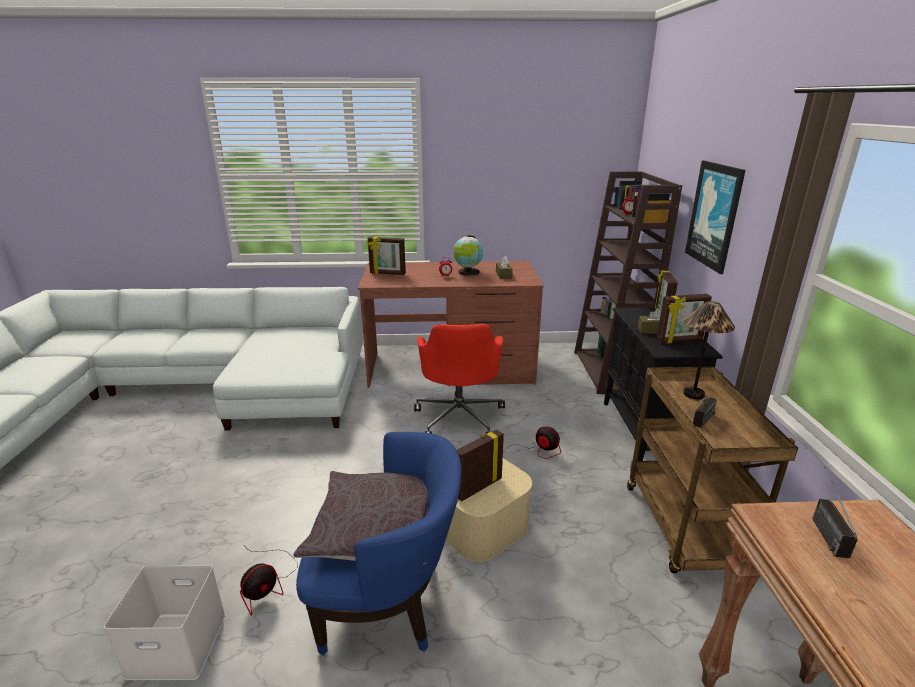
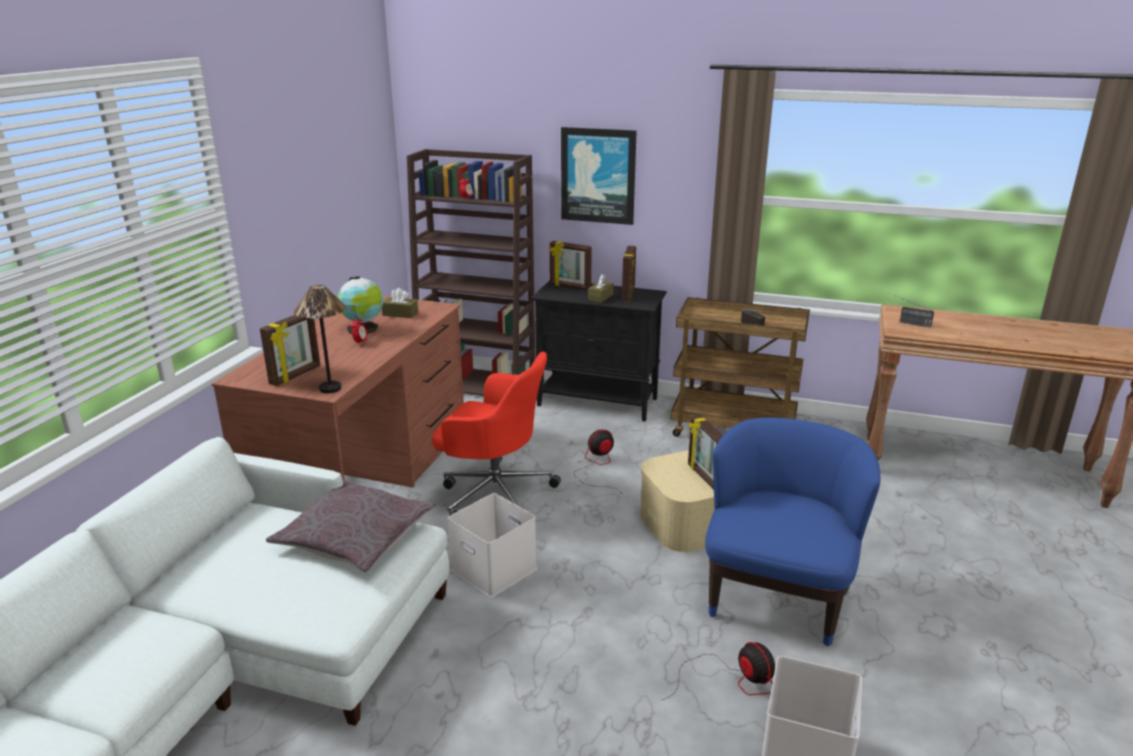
camera: 70 degrees left, 0 degrees up
(371, 438) = (491, 569): none -> white storage box
(374, 527) = (787, 516): grey pillow -> grey pillow (355, 537)
(693, 394) = (715, 319): table lamp -> table lamp (330, 389)

